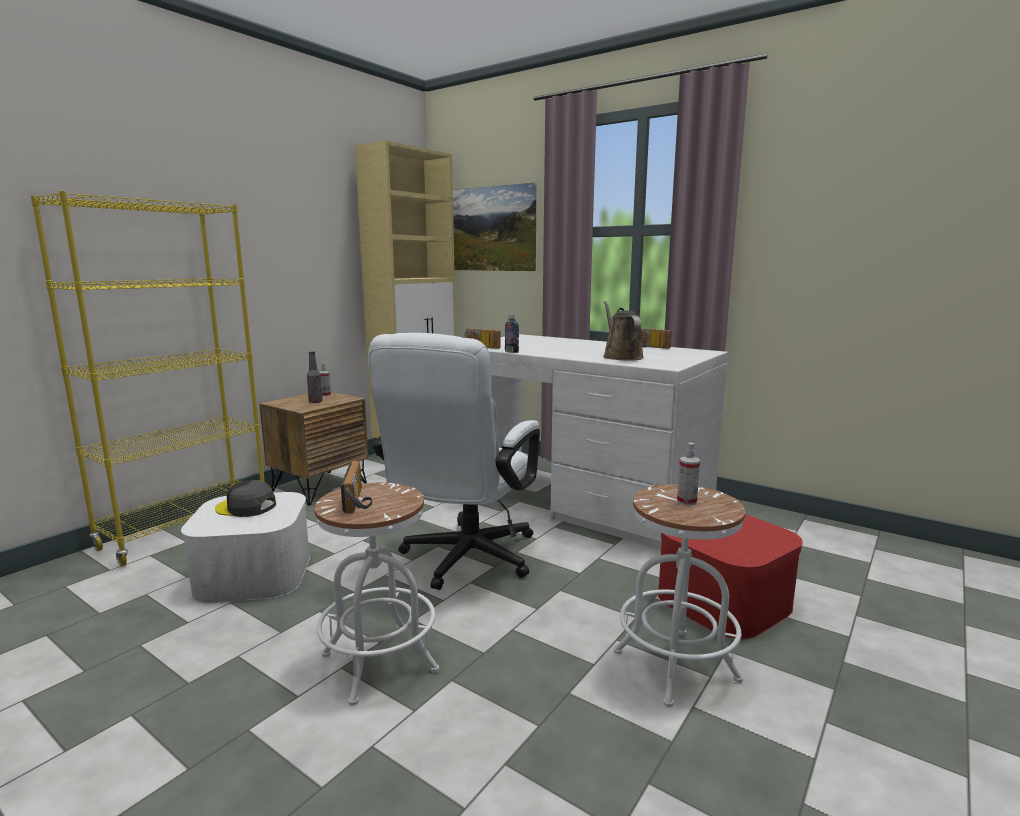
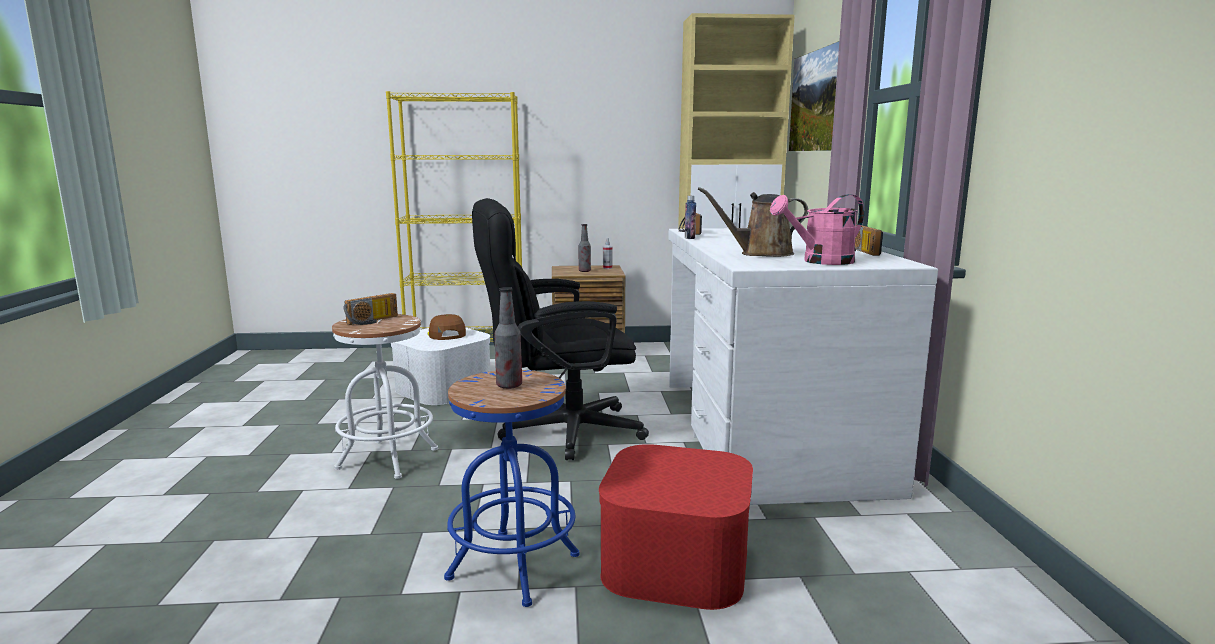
camera: 50 degrees right, 0 degrees up
(246, 507) = (446, 334): grey cap -> brown cap
(463, 561) = (558, 432): white office chair -> black office chair
(621, 357) = (761, 254): brown watering can -> brown watering can turned 135 degrees counterclockwise
(674, 357) = (820, 262): none -> pink watering can
(675, 666) = (513, 566): white stool -> blue stool
(686, 501) = (509, 385): spray bottle -> bottle

